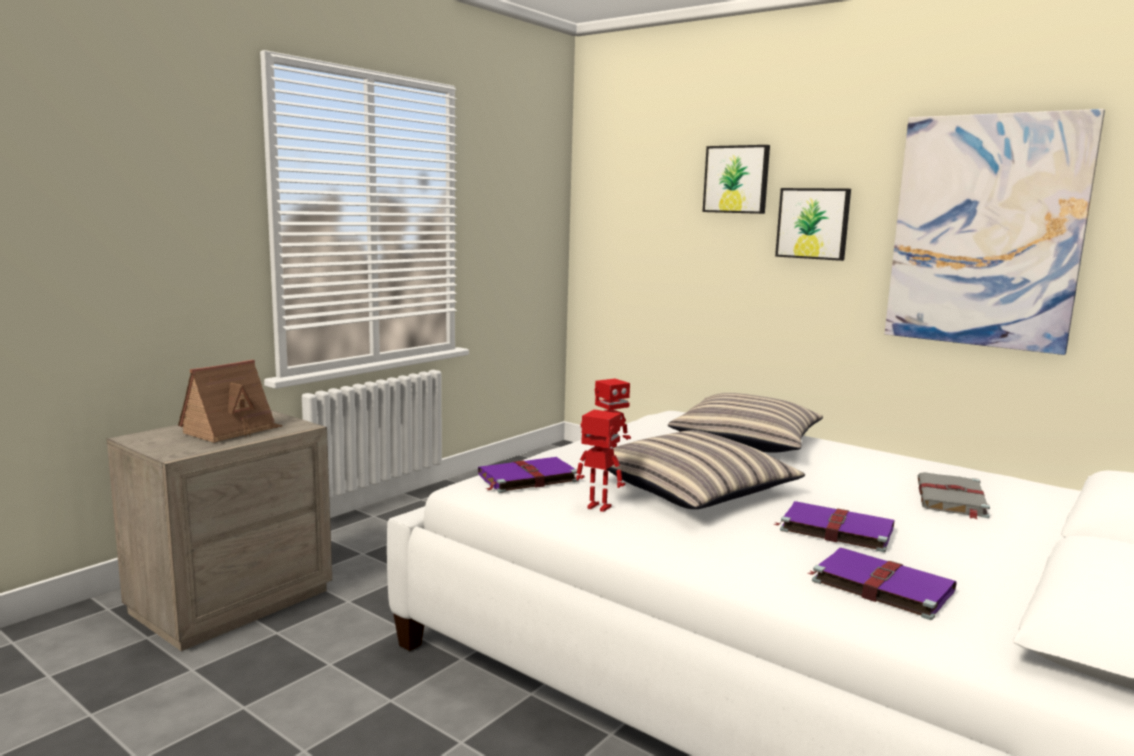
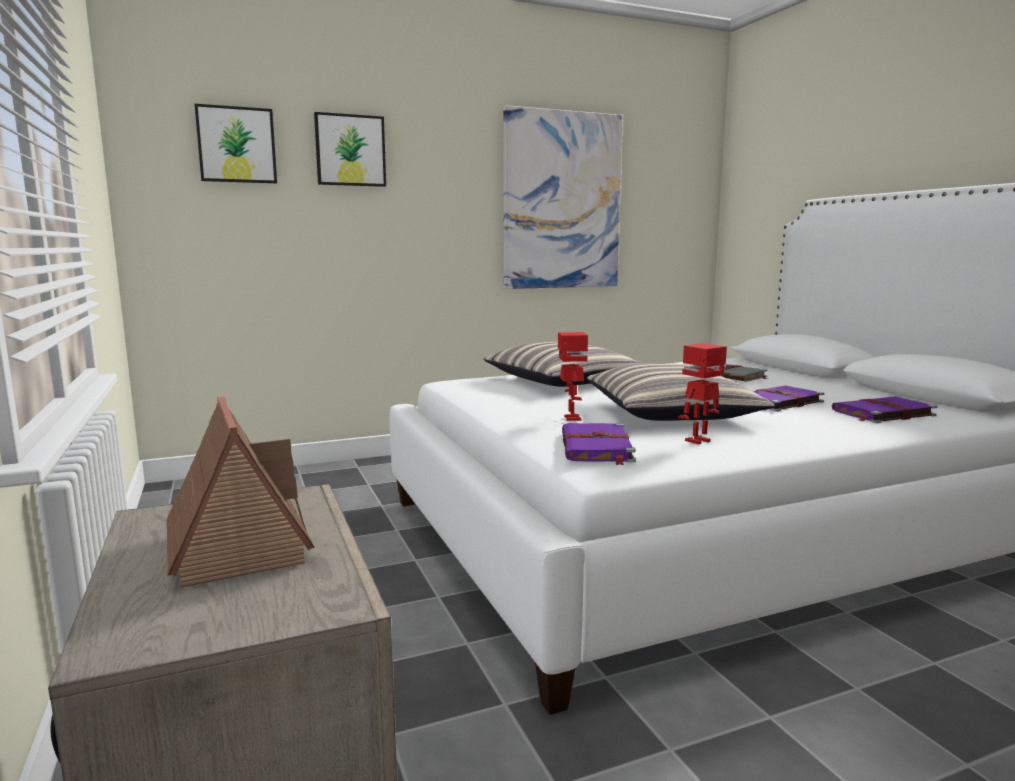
camera: 60 degrees left, 0 degrees up
(813, 223) = (433, 196): picture -> picture (236, 145)

